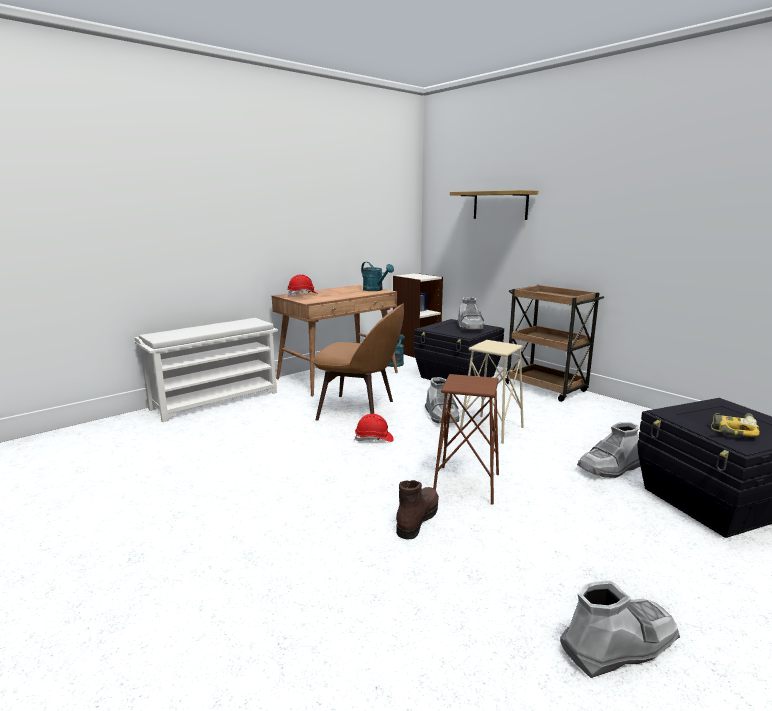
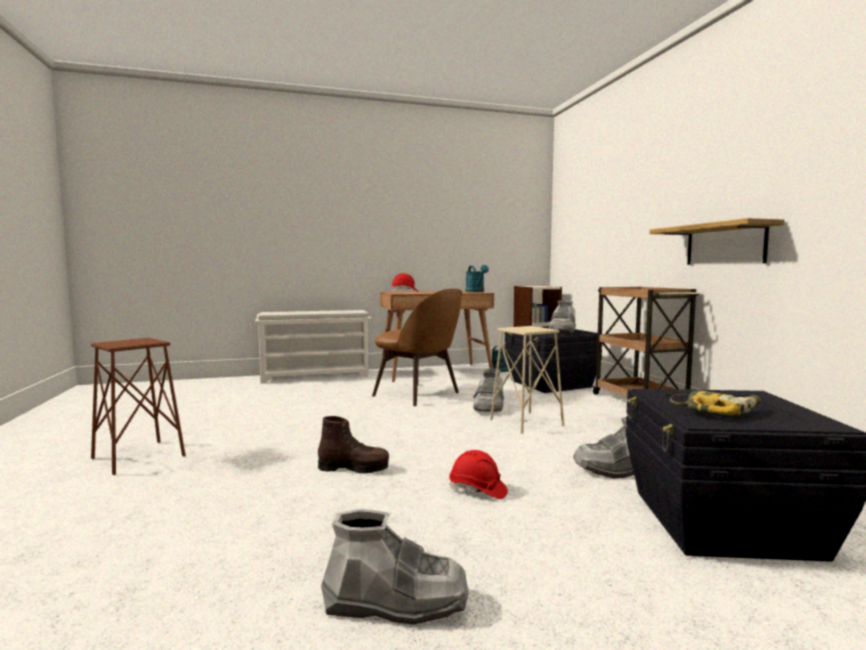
camera: 25 degrees right, 10 degrees down
(374, 439) = (401, 413): red hard hat -> red hard hat (477, 490)
(417, 519) = (354, 468): brown boot -> brown boot turned 45 degrees clockwise
(466, 484) = (437, 455): brown stool -> brown stool (138, 457)
(500, 205) = (609, 207): shelf -> shelf (725, 244)

